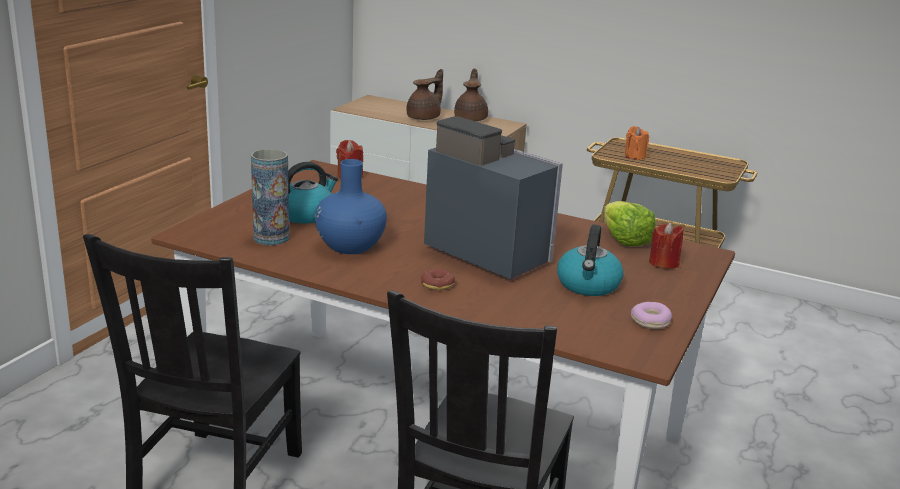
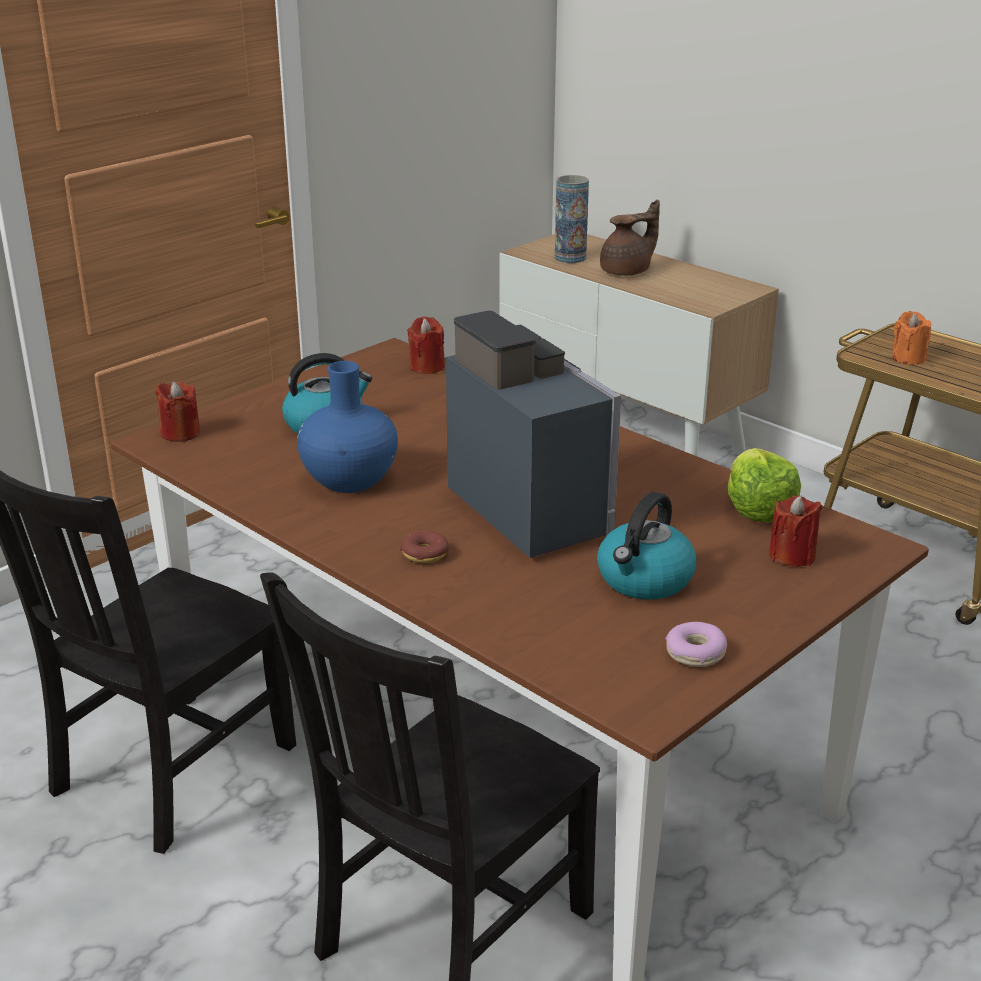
camera: 20 degrees right, 5 degrees up
(202, 227) = (180, 433): none -> red candle
(271, 238) = (255, 457): vase -> vase (570, 258)
(471, 119) = (696, 277): brown teapot -> none

